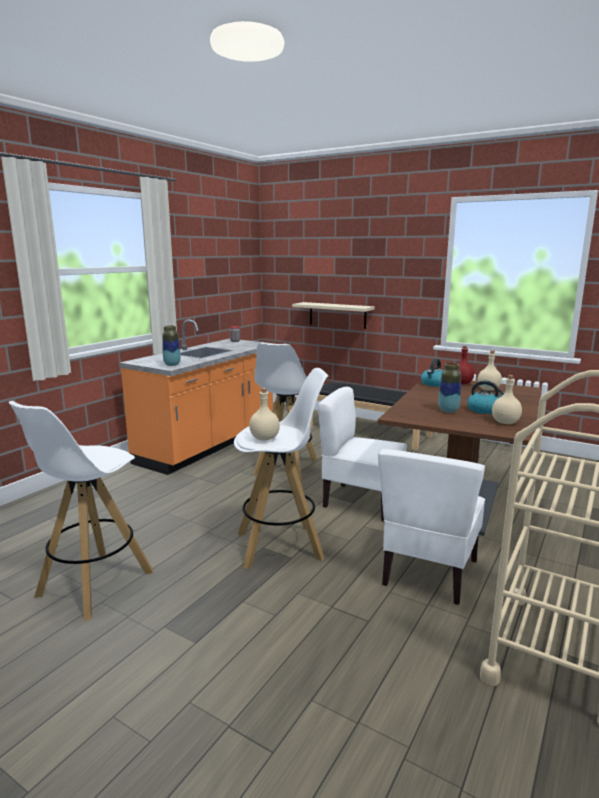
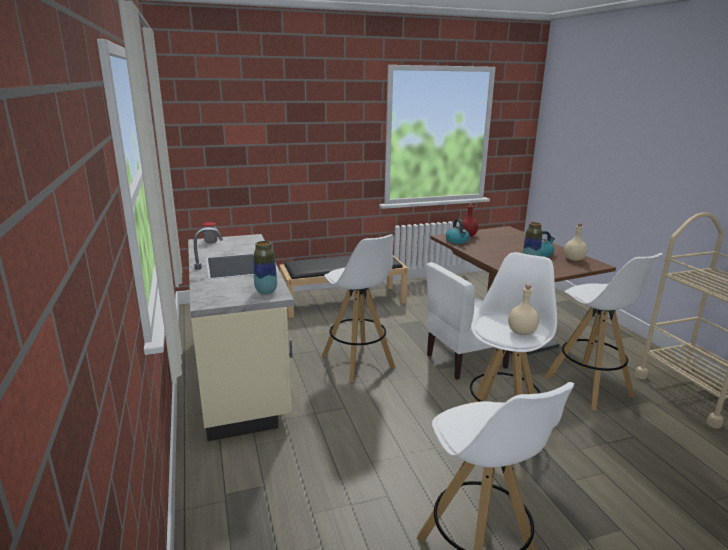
camera: 50 degrees left, 5 degrees up
(209, 445) = (242, 376): orange counter -> beige counter
(337, 315) = (275, 188): beige shelf -> none
(428, 572) = (589, 387): white chair -> white stool
(488, 389) = (495, 236): beige bottle -> none

